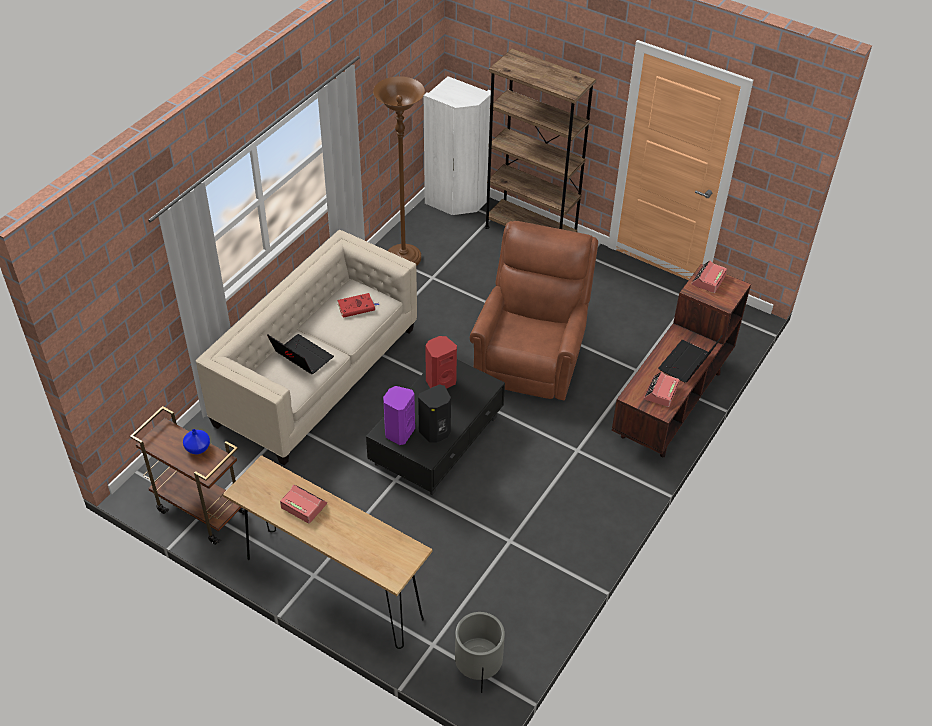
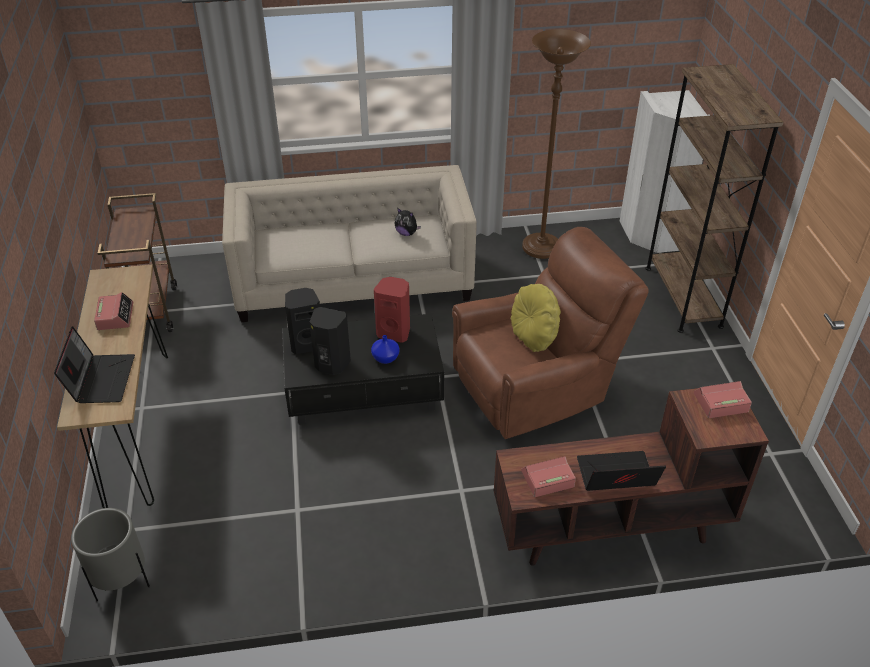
camera: 50 degrees right, 5 degrees down
(197, 448) = (139, 236): blue vase -> blue vase (385, 357)
(301, 357) = (314, 238): laptop -> laptop (101, 379)
(357, 307) = (406, 233): red book -> plush toy
(399, 432) = (306, 343): purple speaker -> black speaker
(532, 320) = (533, 339): none -> yellow pillow

